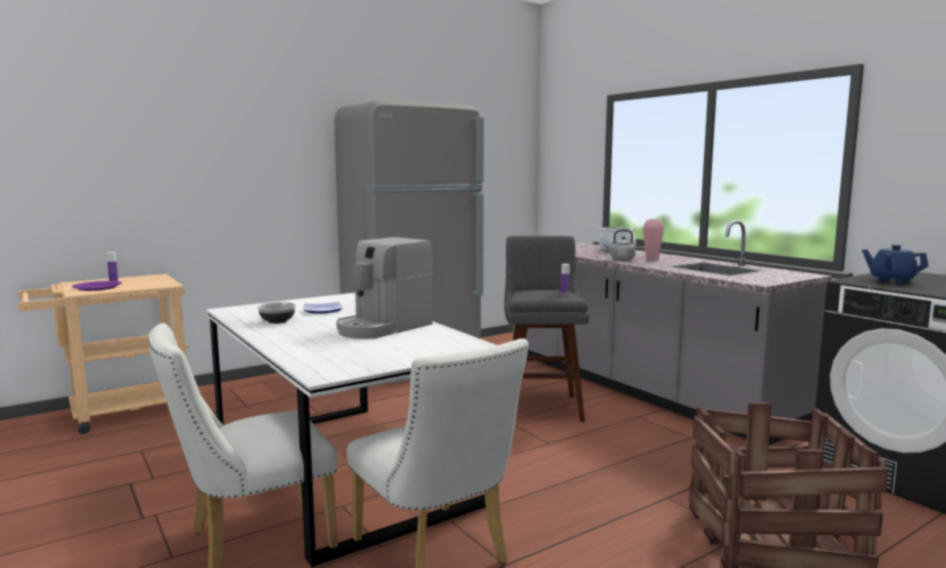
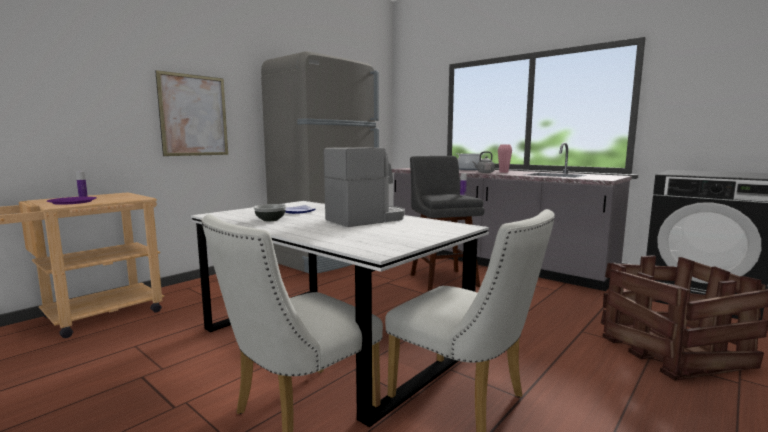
camera: 15 degrees left, 0 degrees up
(247, 181) = (194, 115): none -> picture
(383, 328) = (367, 219): coffee machine -> coffee machine turned 150 degrees counterclockwise
(892, 280) = (690, 173): blue teapot -> none

